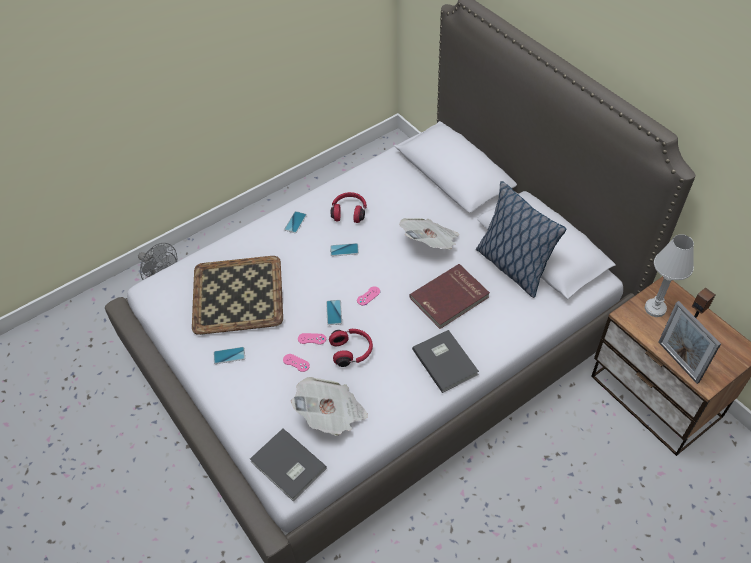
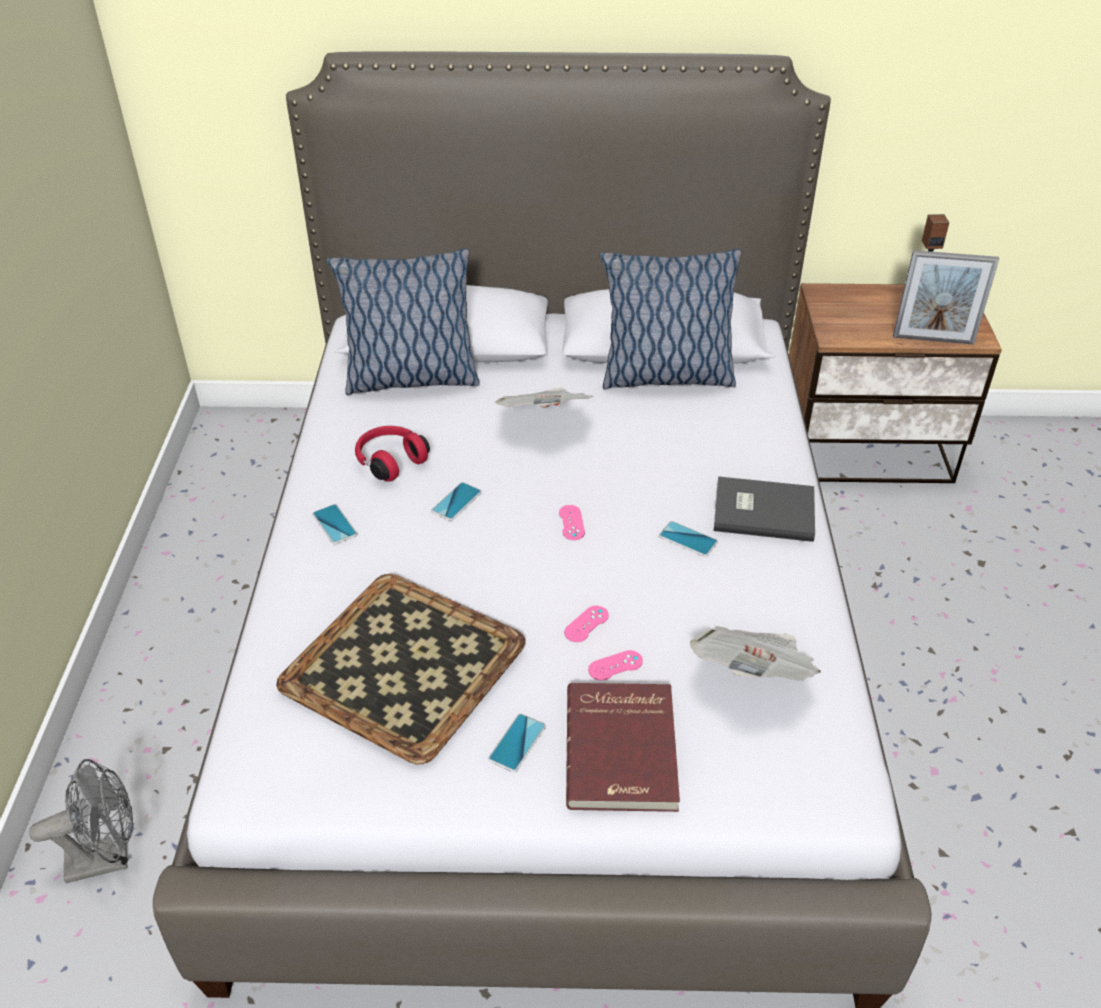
camera: 55 degrees left, 10 degrees down
(287, 467) = (811, 779): grey book -> none
(334, 312) = (563, 573): phone -> phone (688, 539)
(352, 351) = (655, 592): red headphones -> none
(410, 181) = (410, 379): none -> pillow
(450, 298) = (660, 452): red book -> red book (624, 749)
(655, 308) = (843, 314): white table lamp -> none

